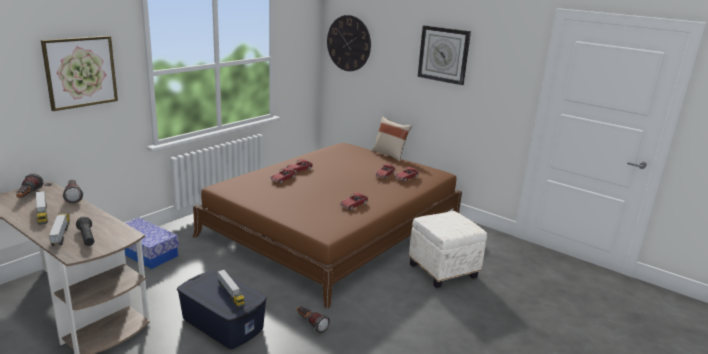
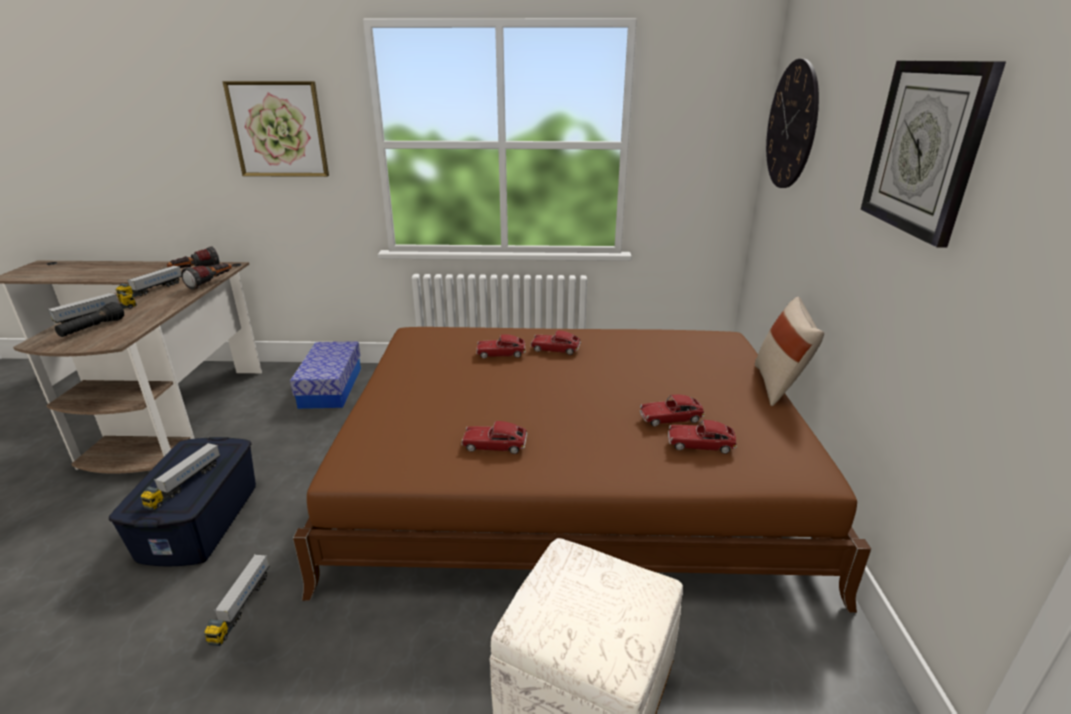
camera: 55 degrees right, 5 degrees up
(310, 324) = (241, 606): flashlight -> toy truck

